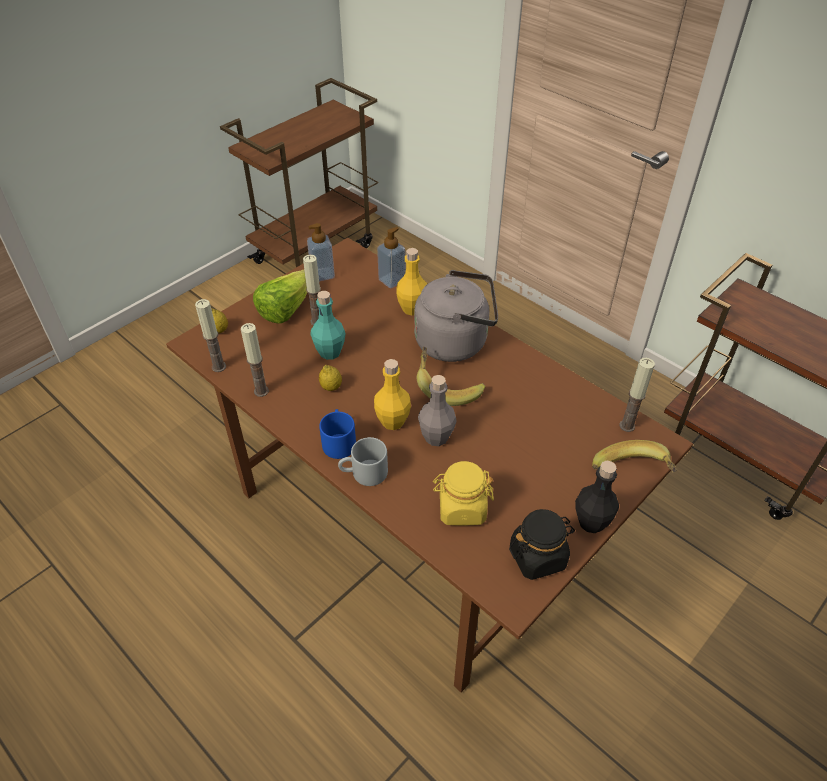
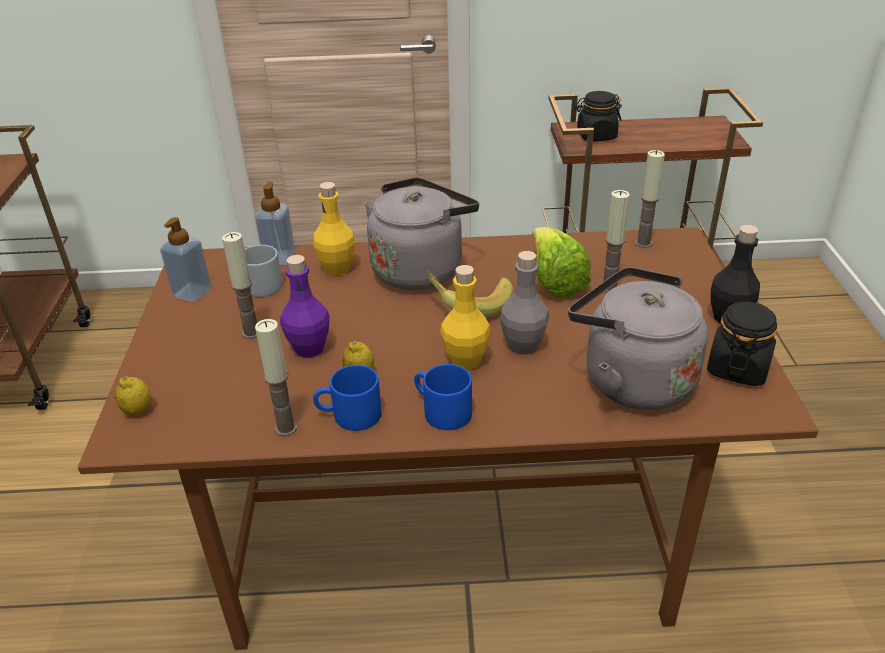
camera: 45 degrees left, 10 degrees down
(219, 367) = (194, 442): candle -> candle (609, 287)
(285, 310) = (196, 344): lettuce -> lettuce (555, 282)
(295, 407) = (349, 416): none -> blue mug
(330, 352) = (309, 348): turquoise bottle -> purple bottle
(364, 473) = (509, 418): grey mug -> grey mug (259, 290)
(461, 508) = (631, 379): yellow jar -> grey kettle
(632, 474) = (699, 270): banana -> none
(756, 312) = (596, 136): none -> black jar

